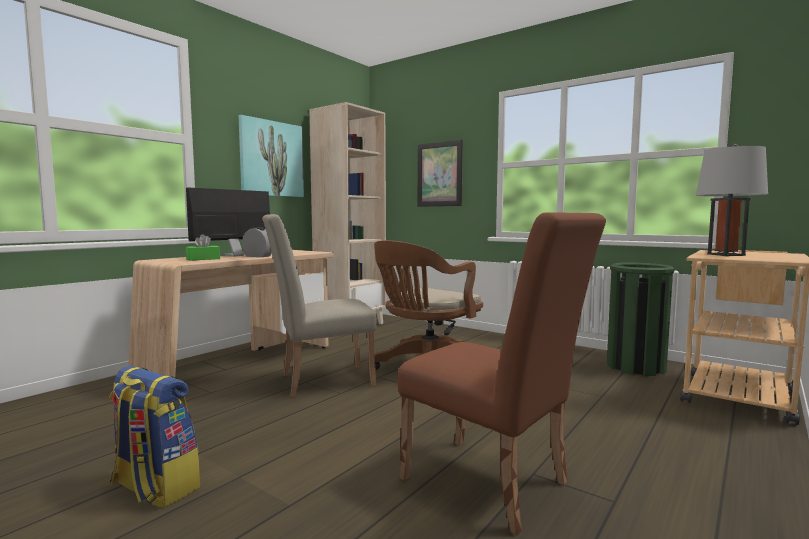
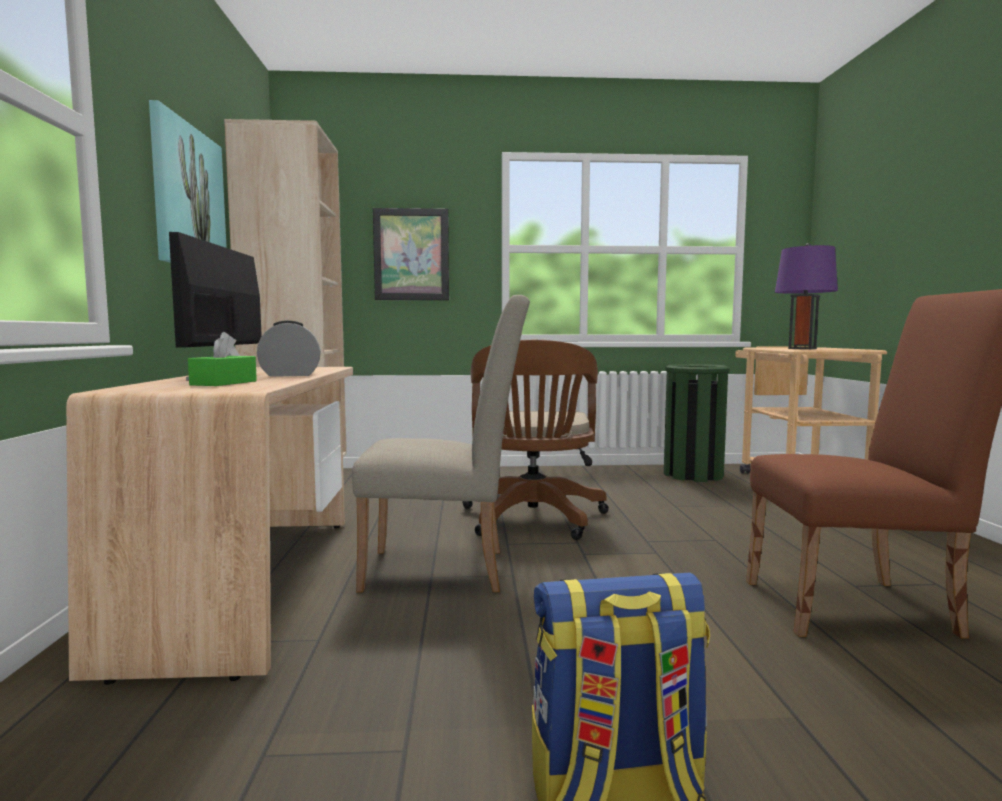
camera: 40 degrees left, 0 degrees up
(319, 381) = (448, 570): beige chair -> beige chair turned 120 degrees counterclockwise
(726, 255) = (802, 348): grey table lamp -> purple table lamp

